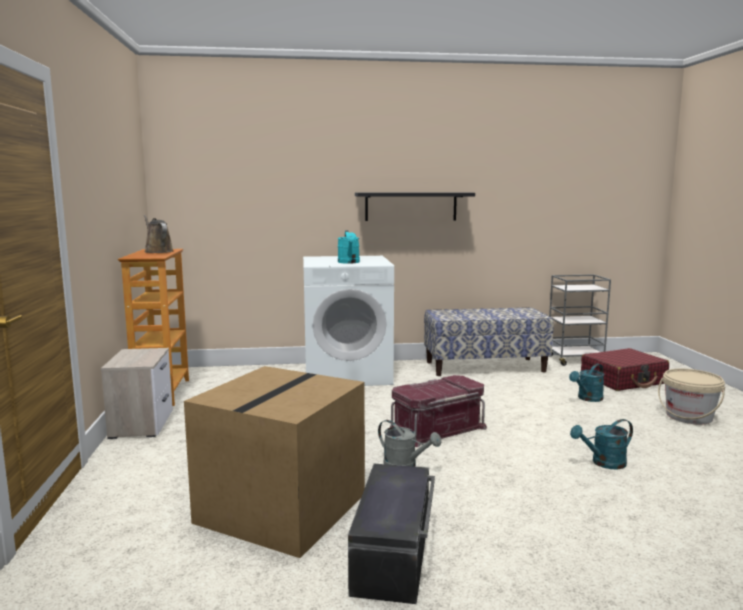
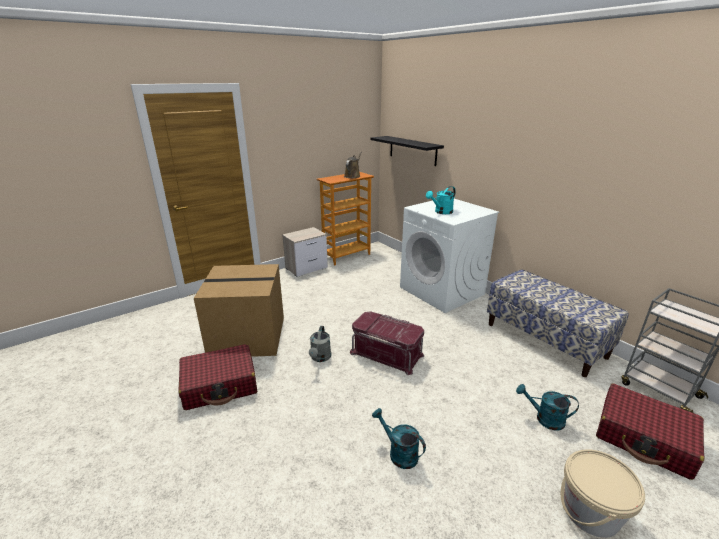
camera: 60 degrees right, 15 degrees up
(394, 553) = (220, 385): black storage box -> red suitcase
(411, 206) = (530, 174): black shelf -> black shelf (412, 150)

